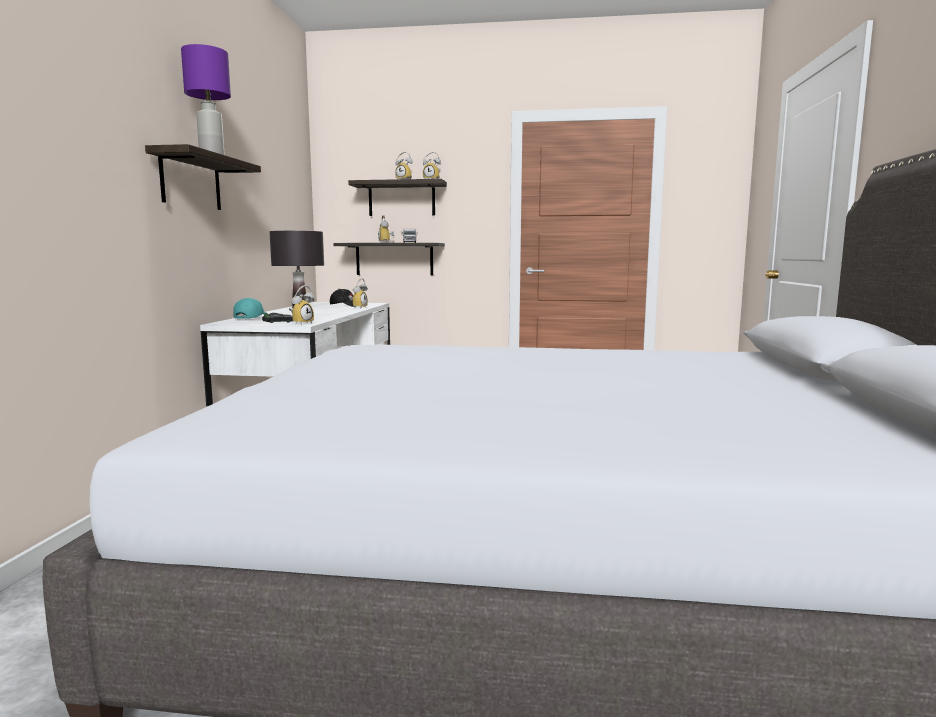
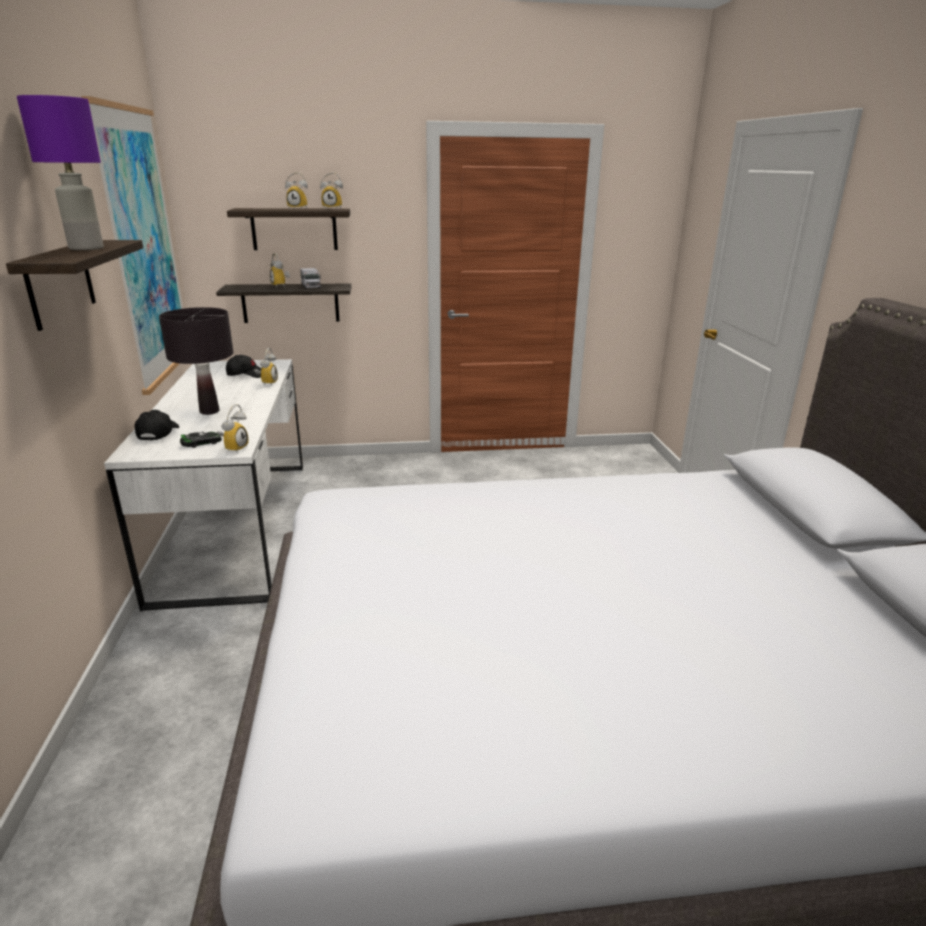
camera: 15 degrees left, 15 degrees up
(252, 318) = (158, 433): turquoise cap -> black cap
(278, 197) = (144, 247): none -> picture

